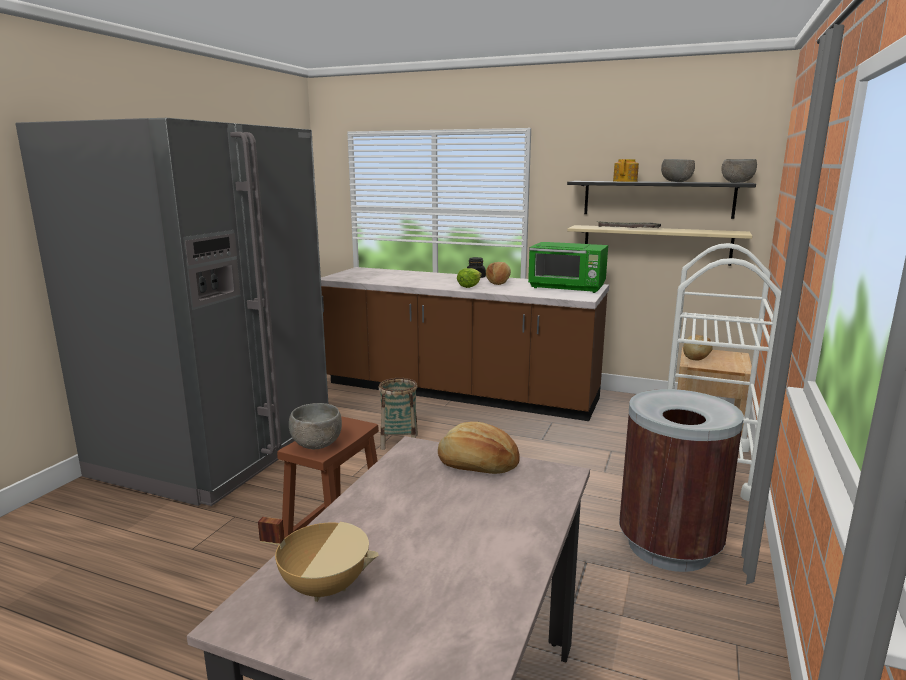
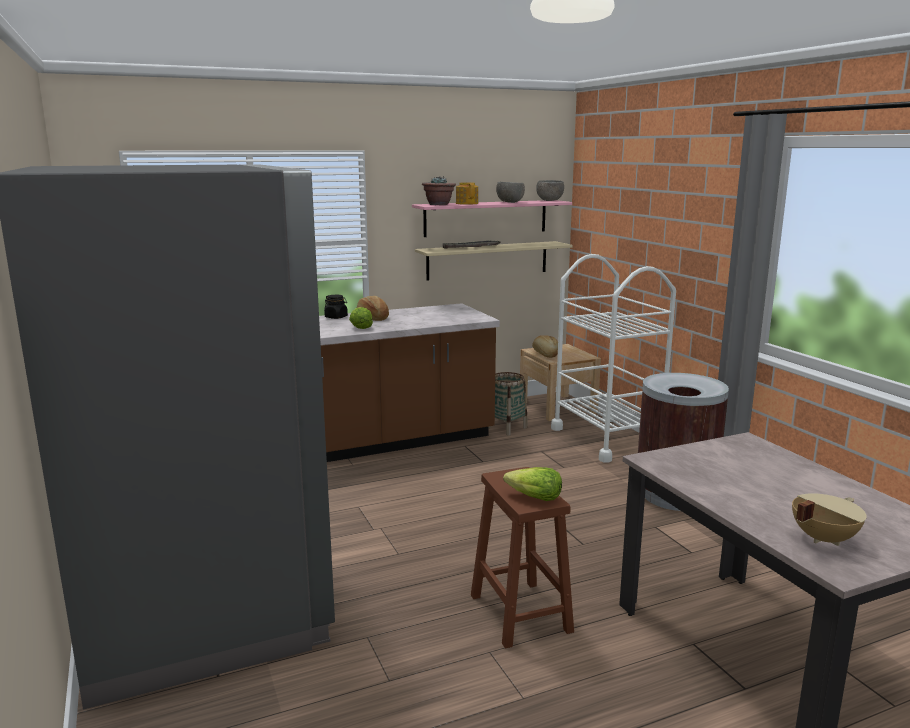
camera: 45 degrees left, 0 degrees up
(316, 445) = (534, 498): grey bowl -> lettuce
(399, 442) = (378, 509): basket -> basket (506, 428)
(477, 466) = (706, 453): bread -> none
(567, 288) = (444, 312): green microwave -> none
(591, 181) = (438, 204): none -> potted plant
(657, 199) = (486, 218): black shelf -> pink shelf

